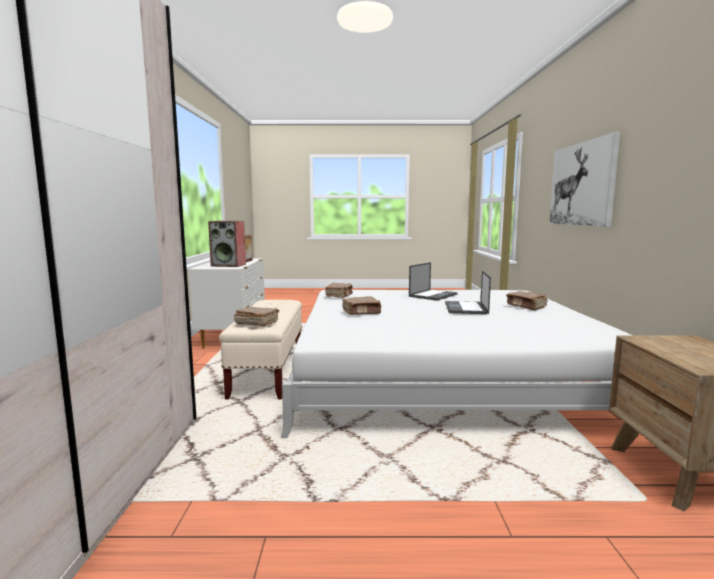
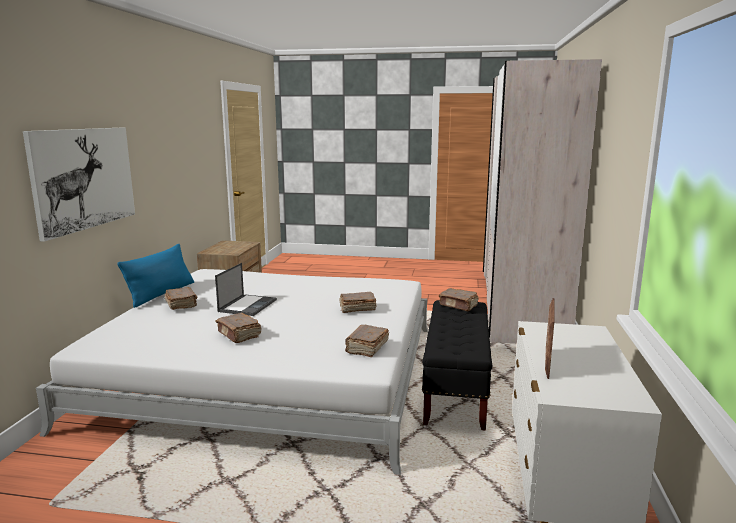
camera: 170 degrees left, 5 degrees up
(229, 265) = (558, 340): speaker -> none
(268, 372) = (455, 388): beige bench -> black bench
(433, 295) = (239, 335): laptop -> brown book
(577, 313) = (161, 294): none -> blue pillow

